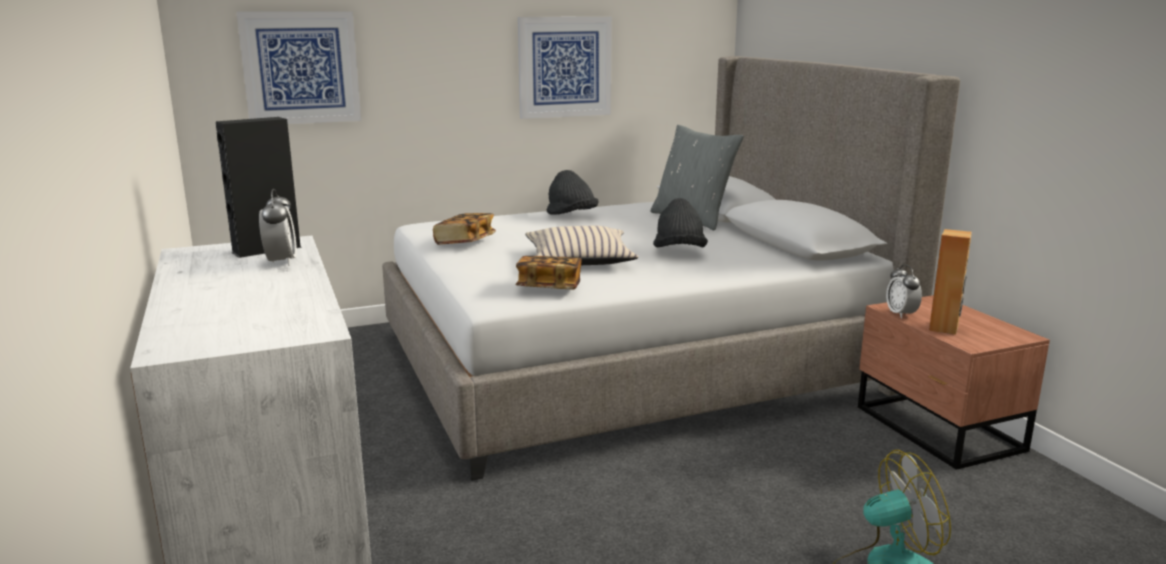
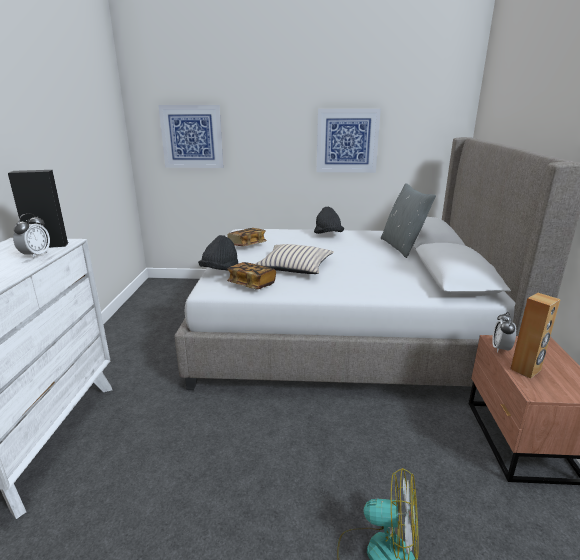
camera: 25 degrees right, 5 degrees up
(679, 252) = (362, 271): black hat -> black hat (220, 271)

